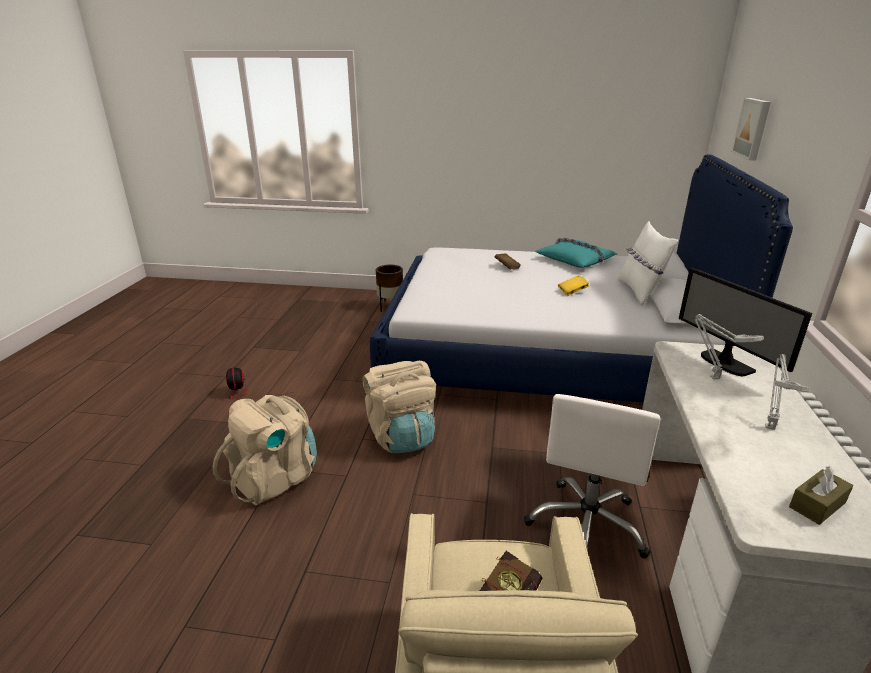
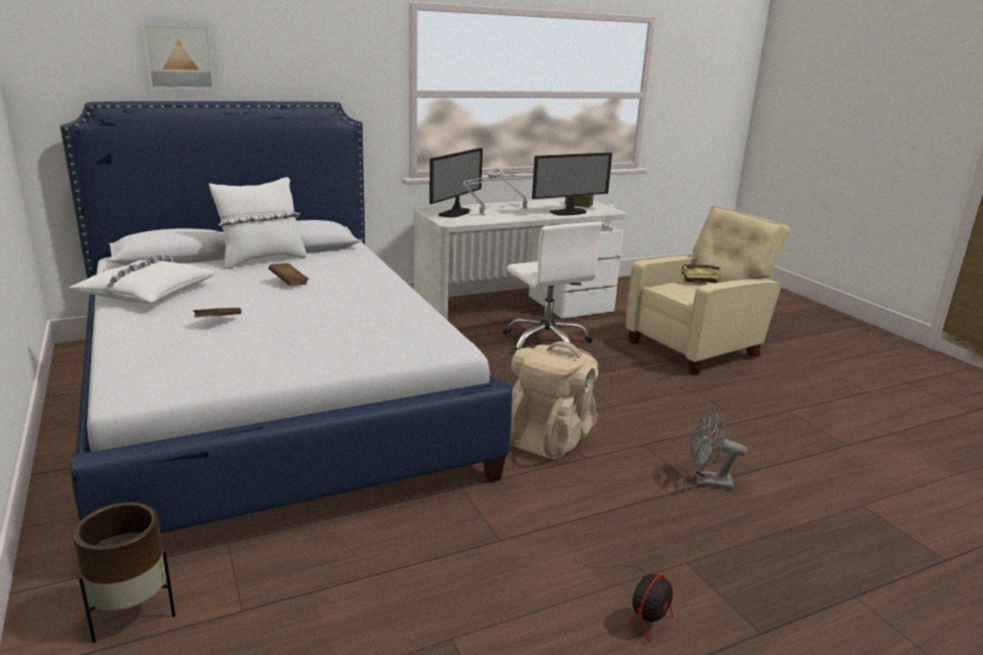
camera: 125 degrees left, 5 degrees down
(275, 478) = (707, 482): beige backpack -> grey fan
(572, 291) = (289, 283): yellow book -> brown book
(576, 260) = (146, 292): turquoise pillow -> white pillow
(587, 526) = (547, 343): white office chair -> white office chair turned 75 degrees clockwise
(734, 460) = (569, 213): none -> monitor

